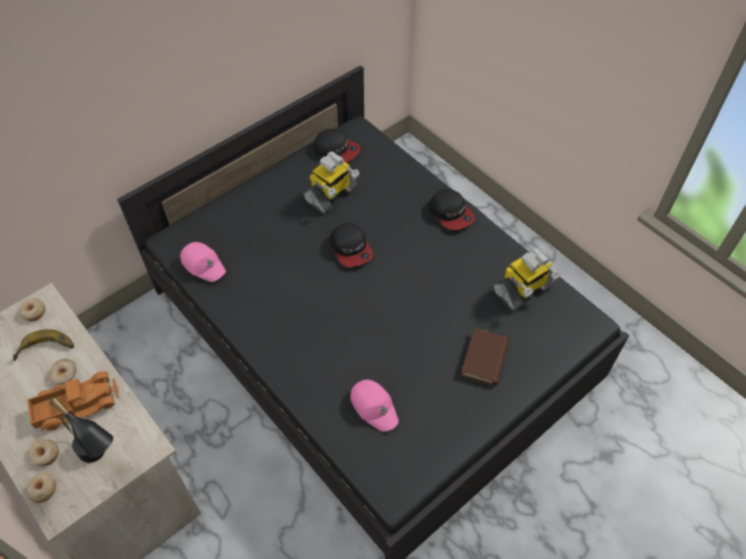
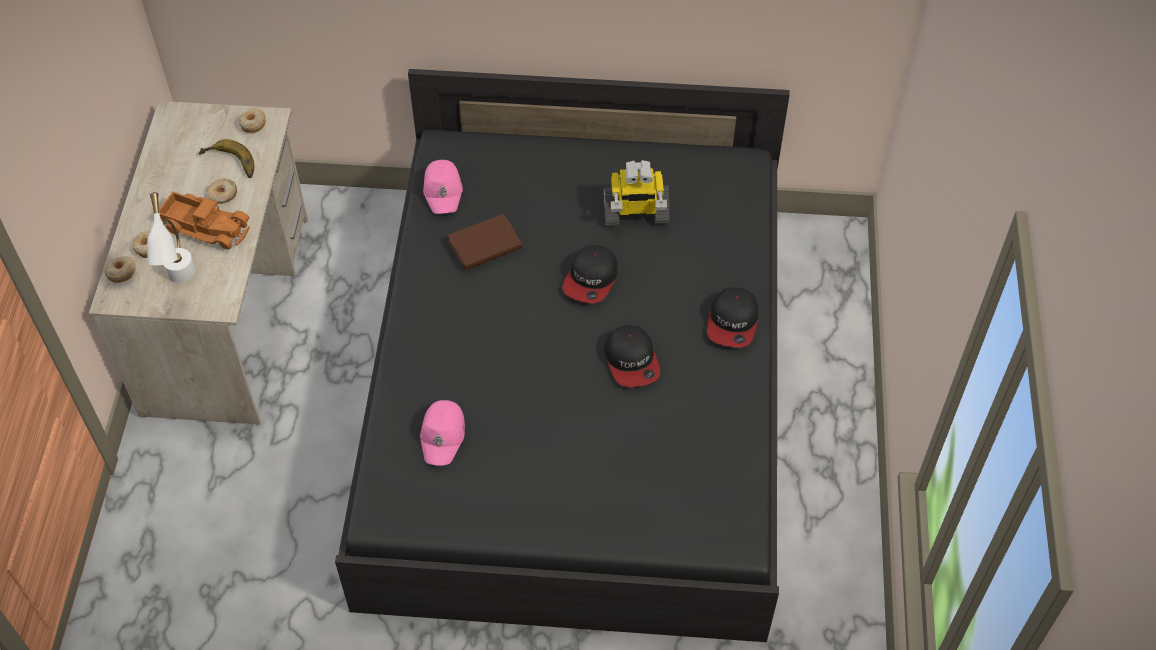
camera: 45 degrees right, 0 degrees up
(101, 457) = (181, 282): black table lamp -> white table lamp
(336, 150) = (696, 170): cap -> cap (632, 360)
(484, 358) = (590, 481): brown book -> brown book (485, 245)
(522, 290) = (708, 453): toy robot -> none

